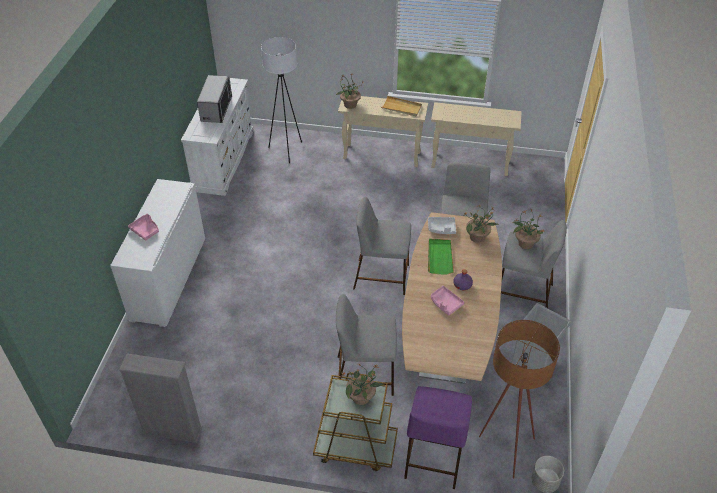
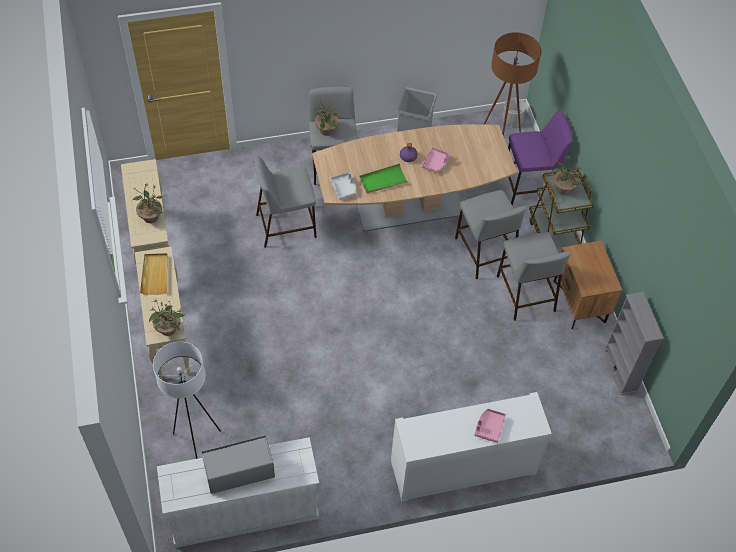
camera: 115 degrees left, 10 degrees up
(265, 433) = (580, 302): none -> brown nightstand
(382, 276) = (364, 275): grey stool -> grey stool (525, 293)
(477, 237) = (342, 159): potted plant -> potted plant (151, 216)

